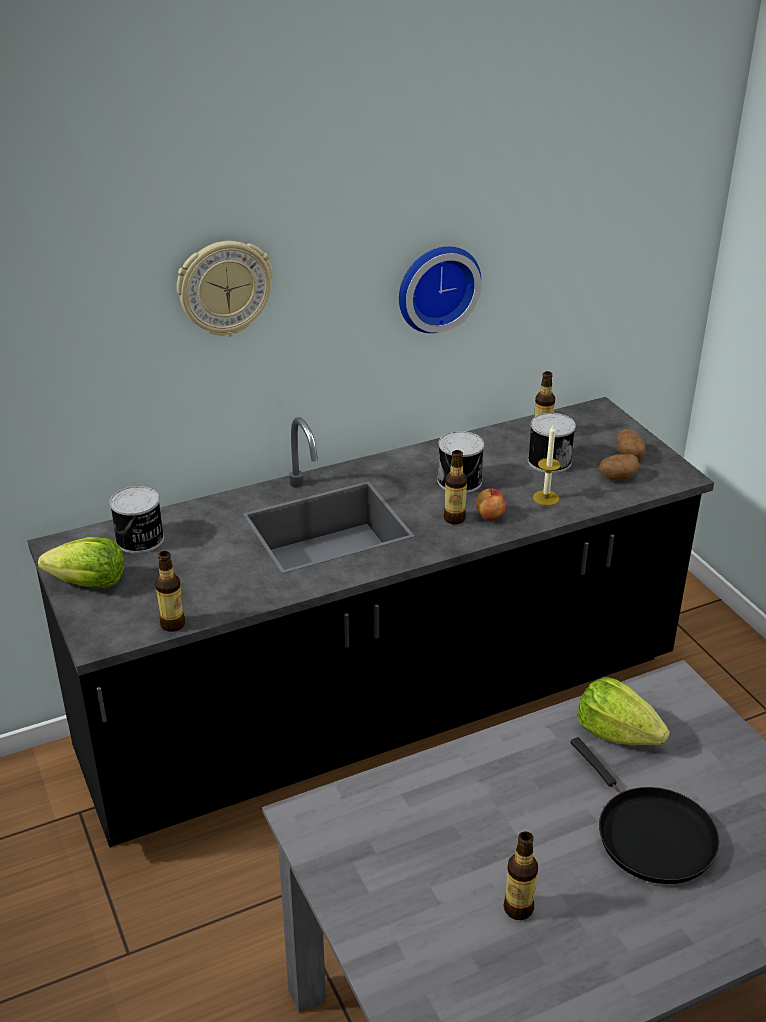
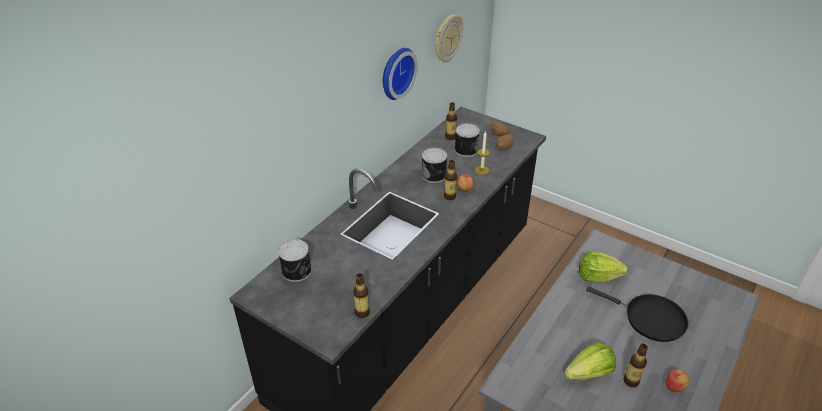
camera: 30 degrees left, 5 degrees up
(88, 583) = (292, 309): lettuce -> lettuce (589, 373)
(224, 288) = (308, 106): wall clock -> wall clock (447, 38)
(589, 953) = (674, 386): none -> apple

